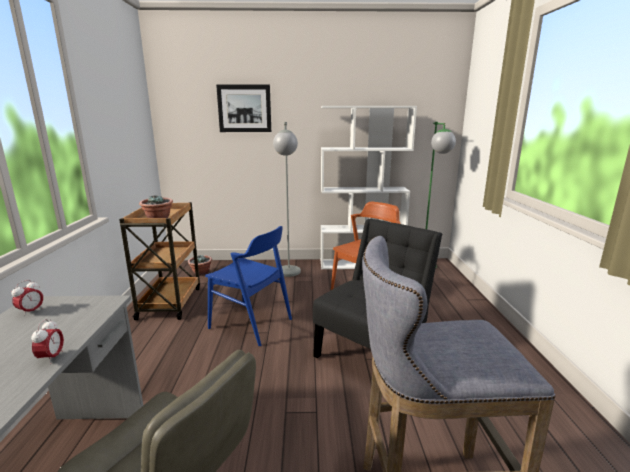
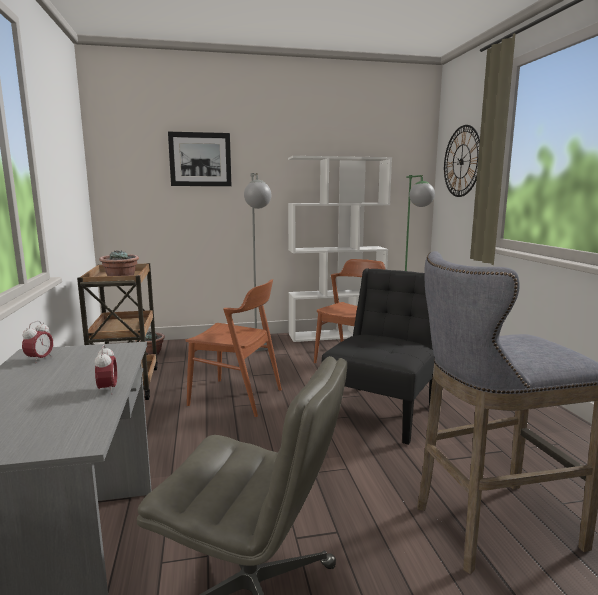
camera: 10 degrees left, 5 degrees down
(251, 323) = (236, 397): blue chair -> brown chair
(485, 110) = (461, 161): none -> wall clock

